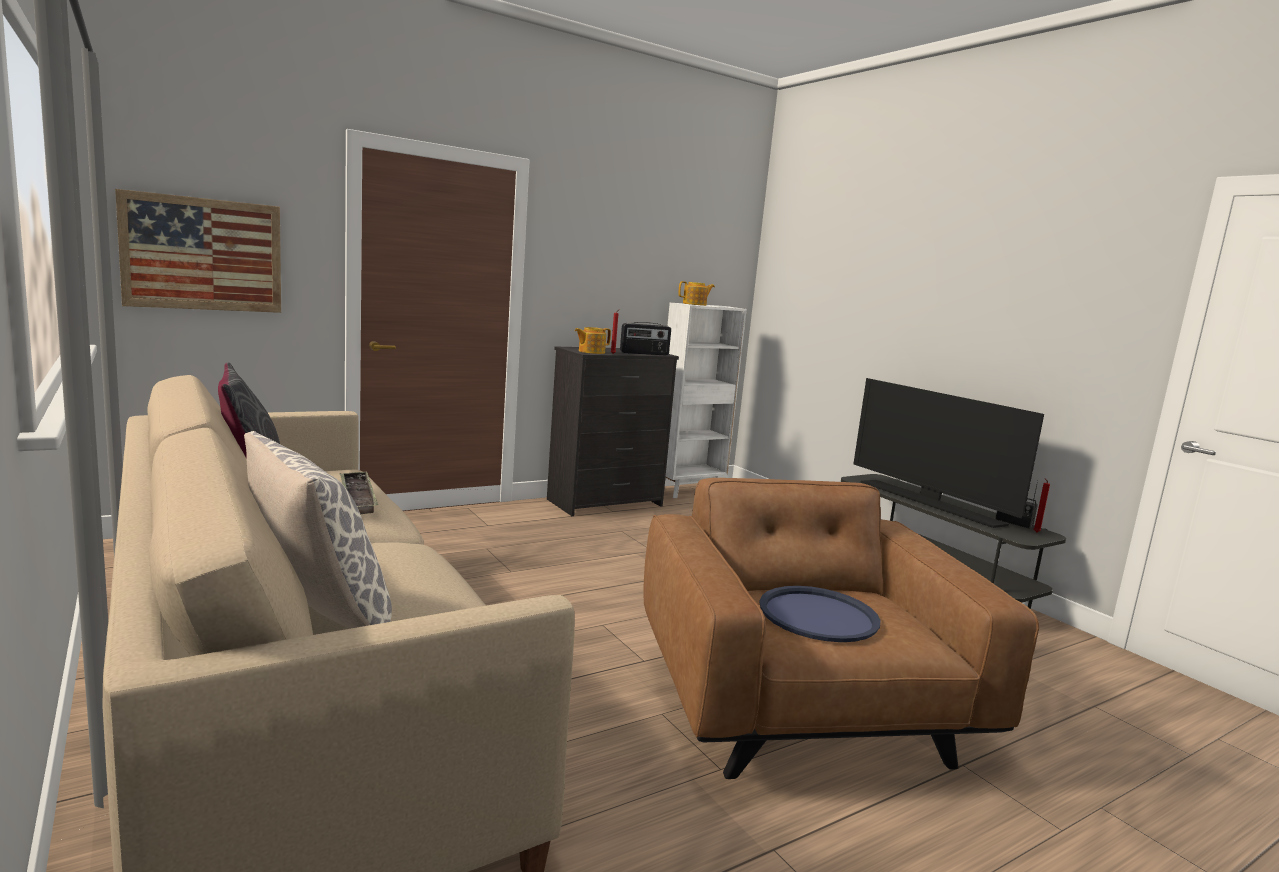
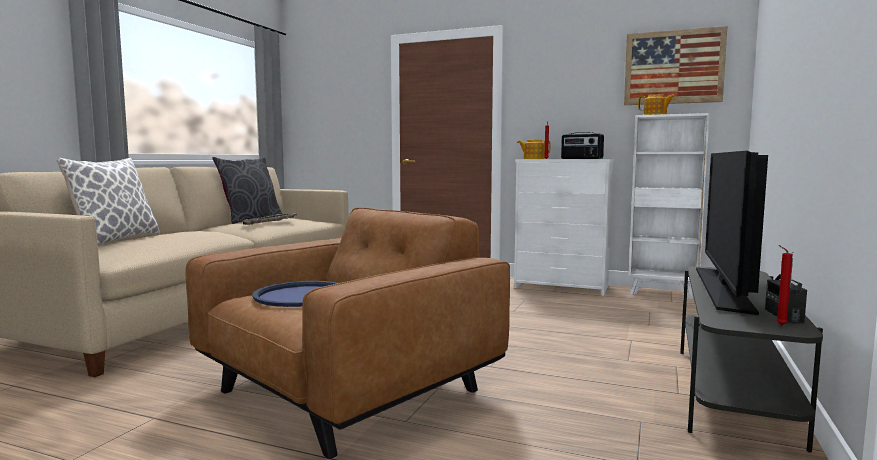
camera: 55 degrees right, 5 degrees down
(203, 254) = (328, 116): picture -> picture (673, 67)
(606, 503) = (562, 287): black dresser -> white dresser

